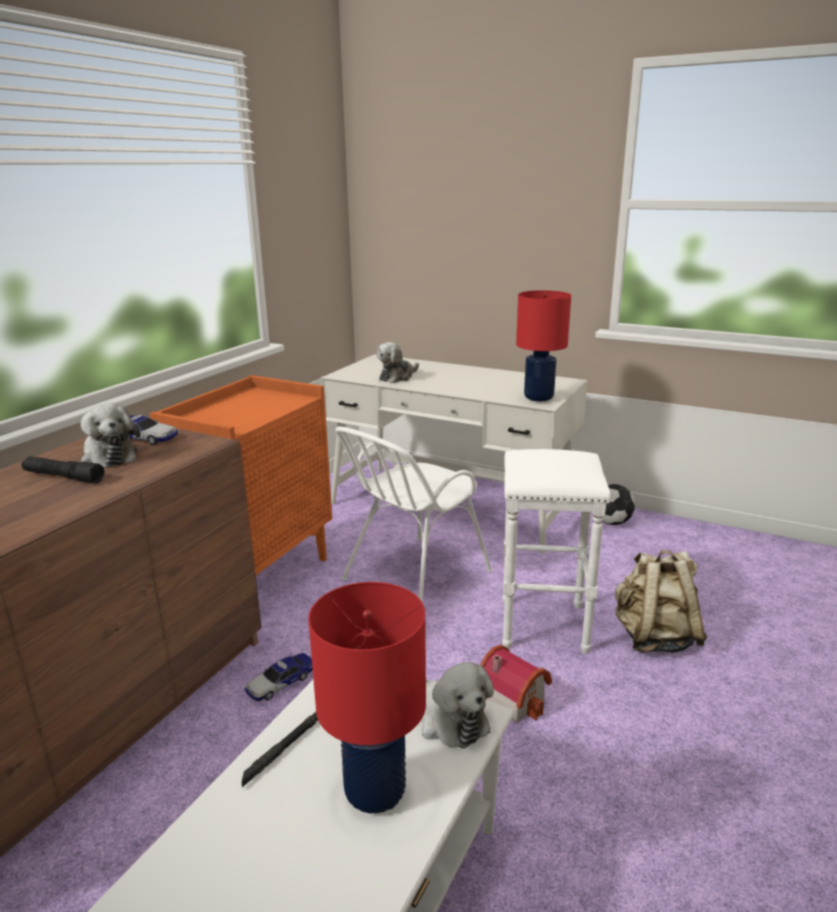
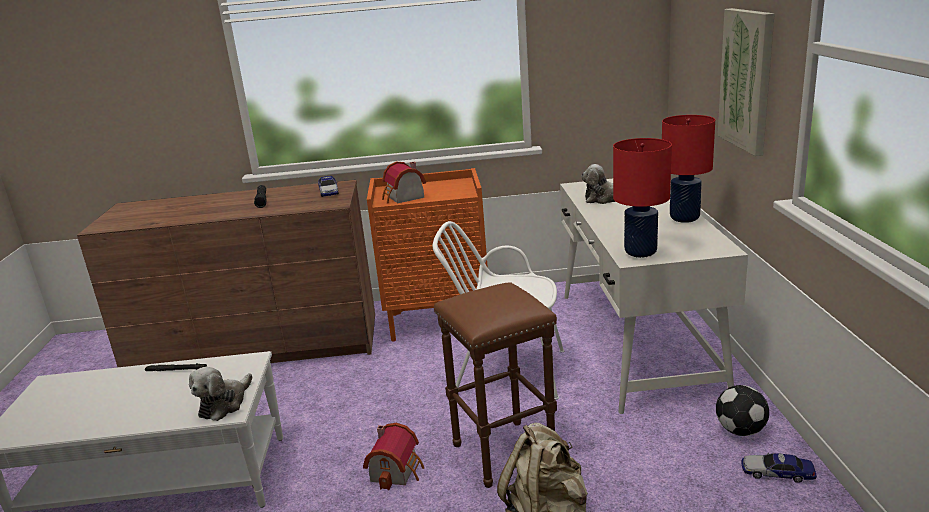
camera: 60 degrees right, 0 degrees up
(109, 456) = (296, 196): plush toy -> none
(240, 420) = (403, 197): none -> toy house
(281, 682) = (341, 379): toy car -> toy car (777, 473)
(374, 795) = (153, 405): red table lamp -> red table lamp (684, 220)
(521, 242) = (747, 80): none -> picture
(542, 626) = (501, 452): white stool -> brown stool

